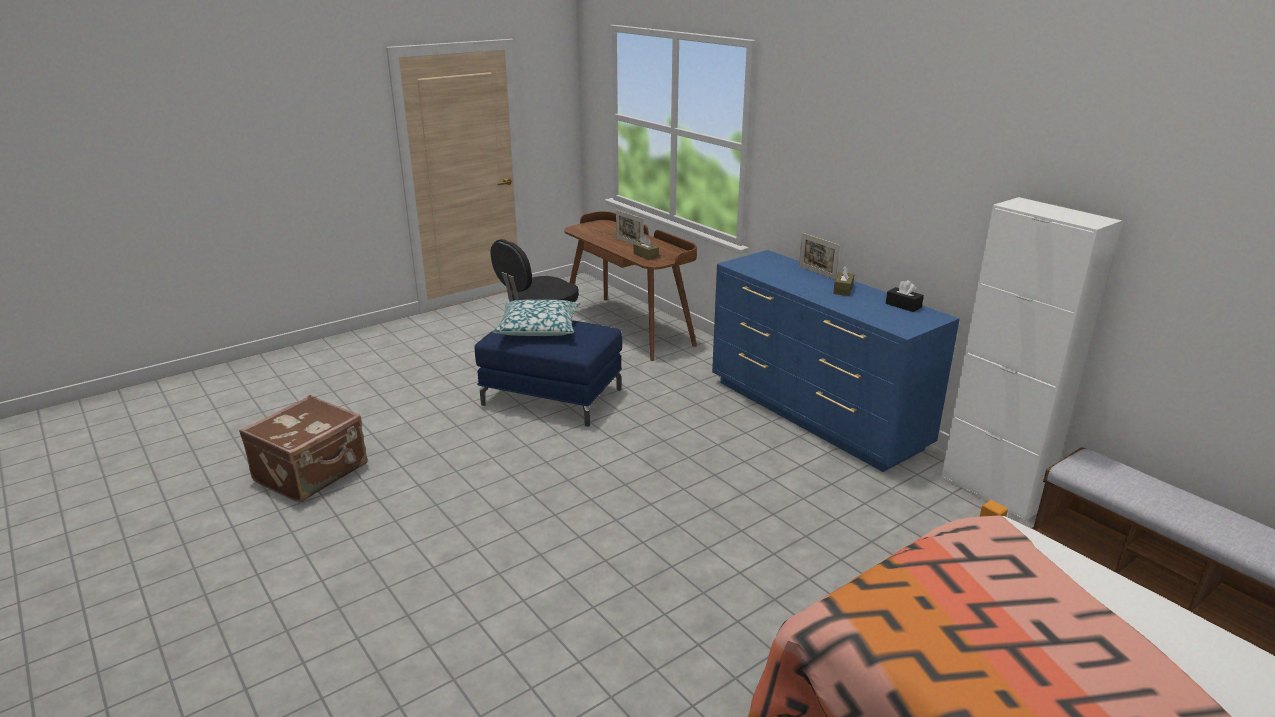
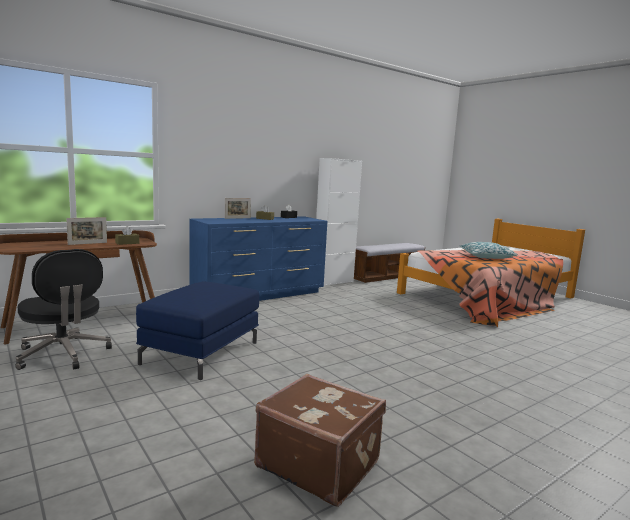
camera: 90 degrees left, 15 degrees down
(538, 328) = (193, 294): pillow -> pillow (486, 257)

